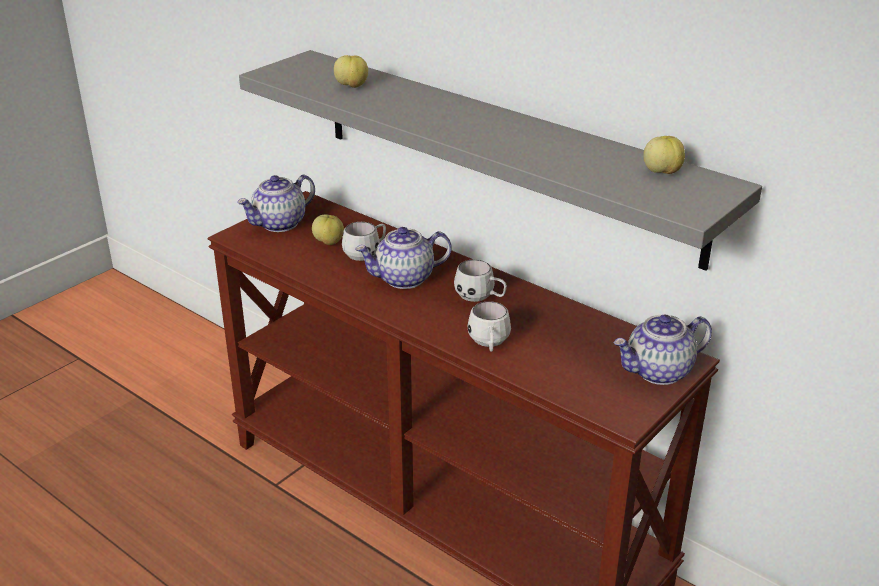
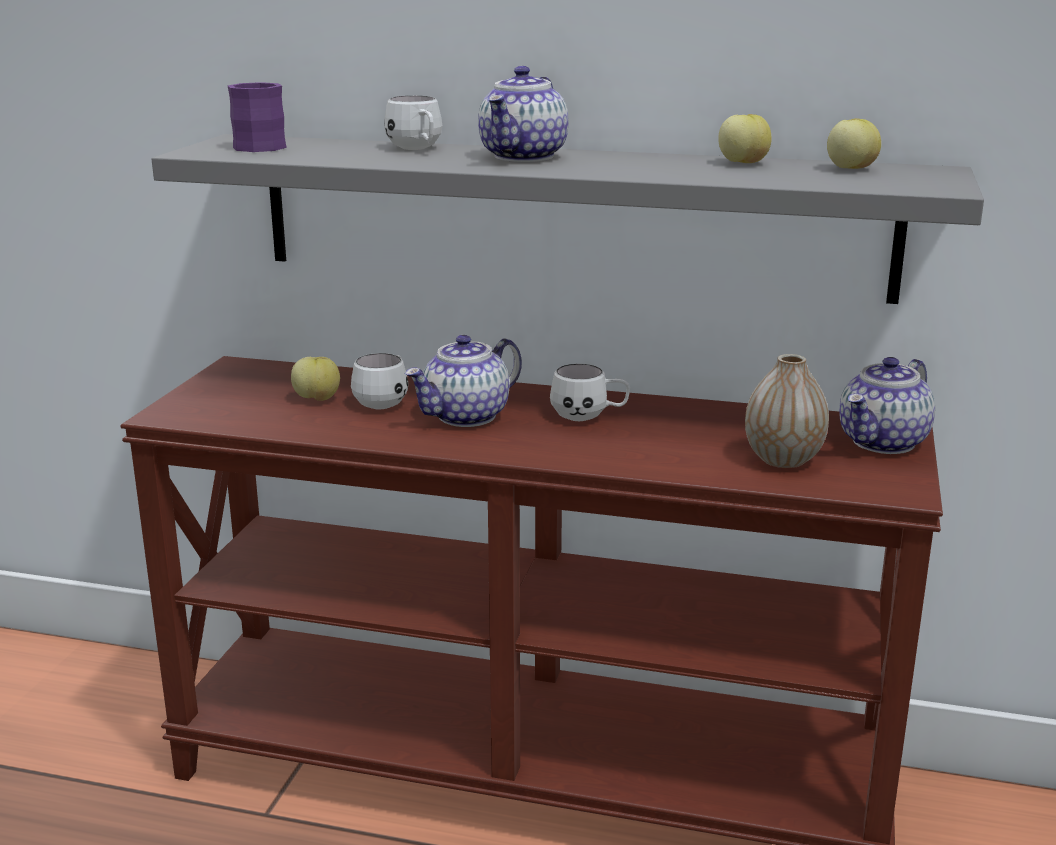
camera: 25 degrees left, 10 degrees down
(279, 224) = (222, 393): teapot -> teapot (524, 157)
(315, 70) = (262, 145): none -> purple mug
(352, 86) = (339, 151): apple -> apple (743, 163)
(489, 345) = (655, 458): white mug -> white mug (418, 149)
(572, 368) = (783, 460): none -> vase

